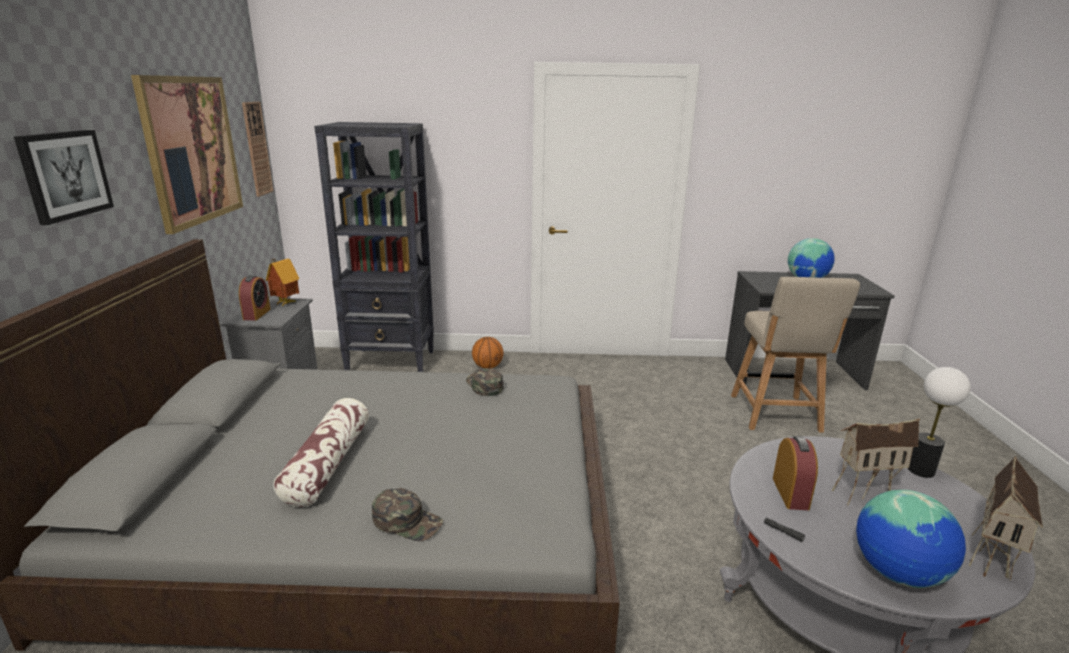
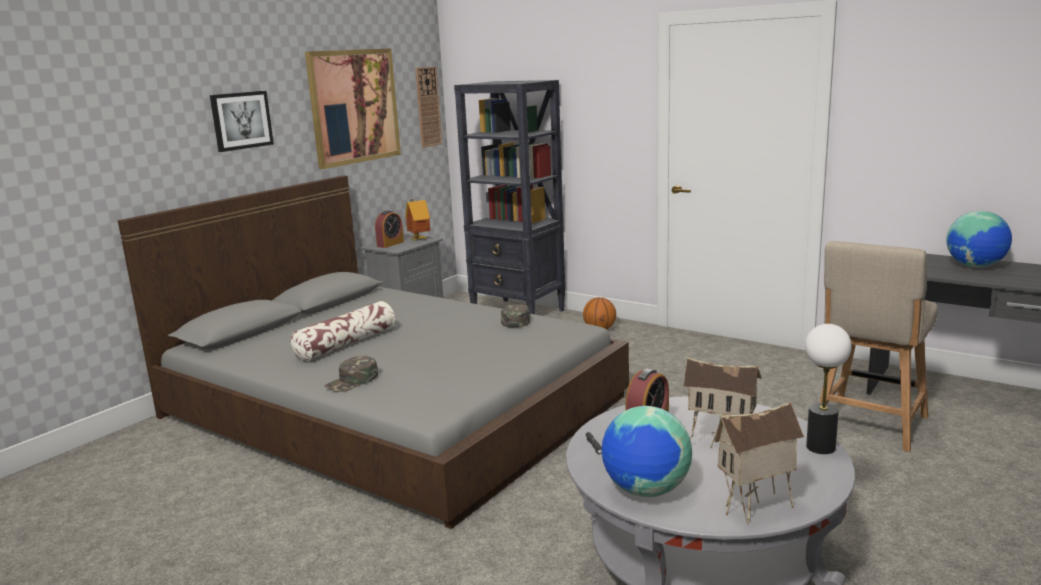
camera: 35 degrees right, 5 degrees down
(407, 521) = (352, 381): green cap -> green cap turned 75 degrees clockwise

